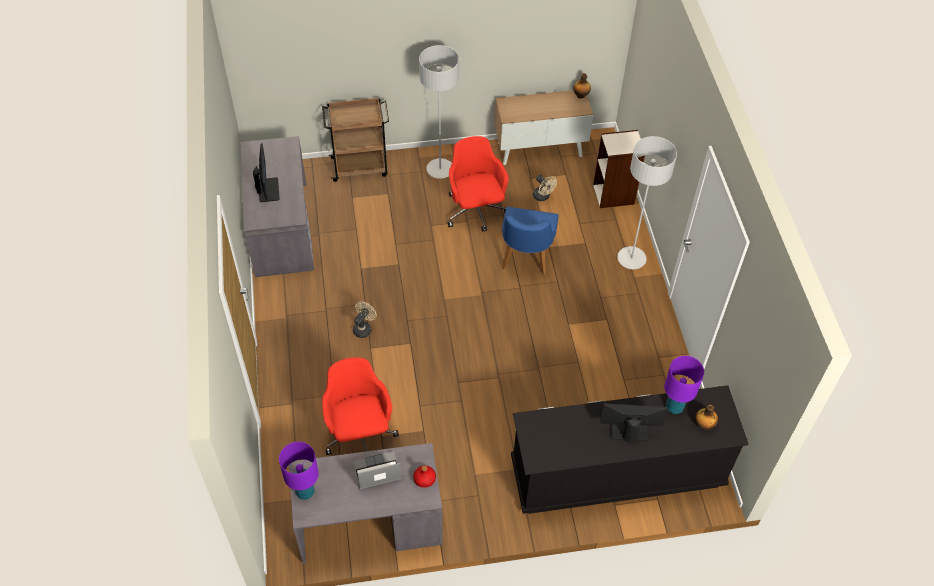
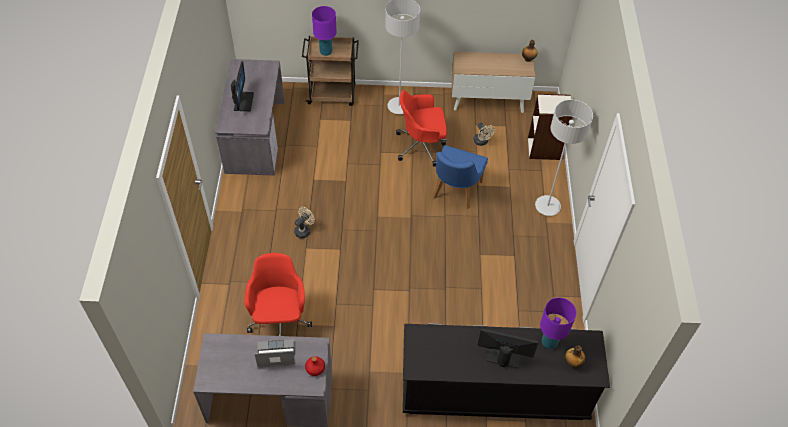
camera: 10 degrees right, 0 degrees up
(305, 492) = (210, 361): purple table lamp -> purple table lamp (325, 52)
(475, 211) = (421, 146): red office chair -> red office chair turned 90 degrees counterclockwise

